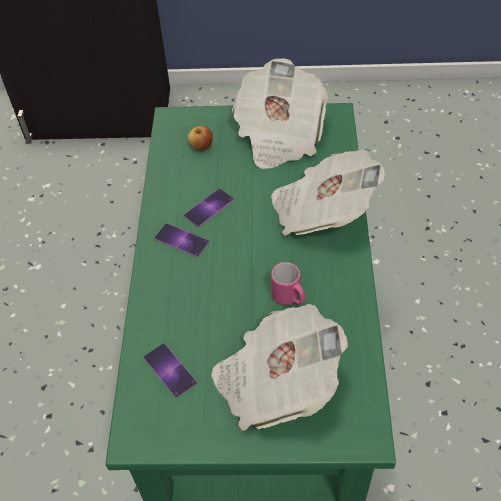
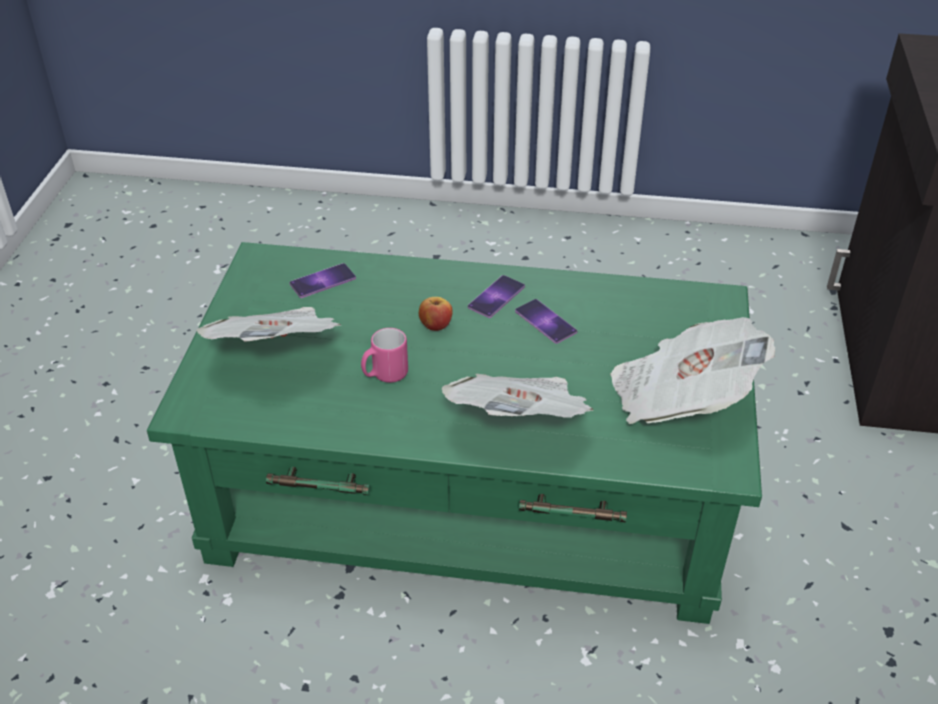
camera: 95 degrees right, 10 degrees down
(201, 147) = (660, 322): apple -> apple (435, 325)

